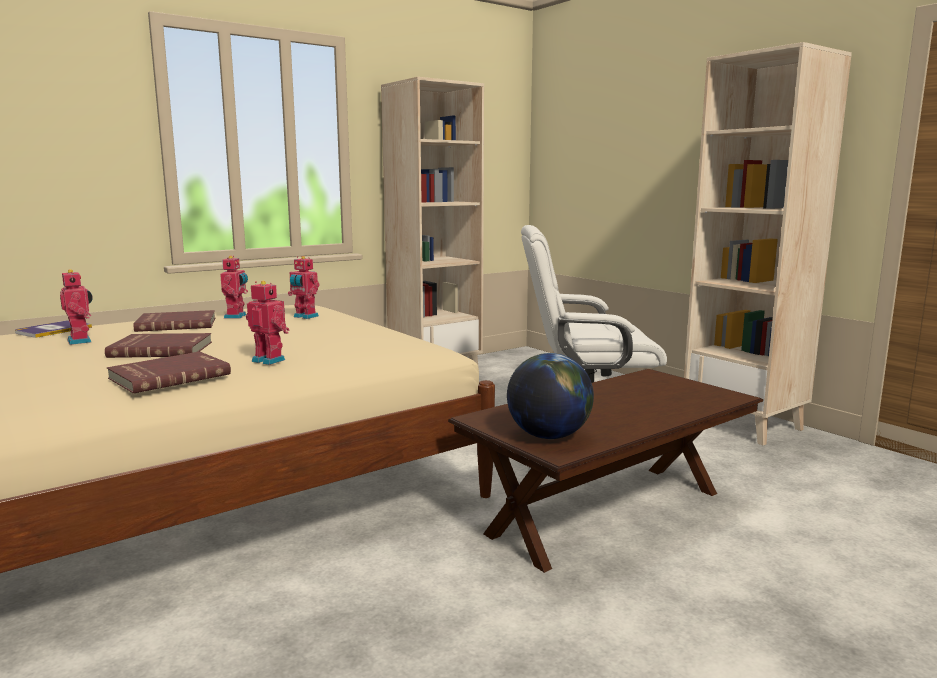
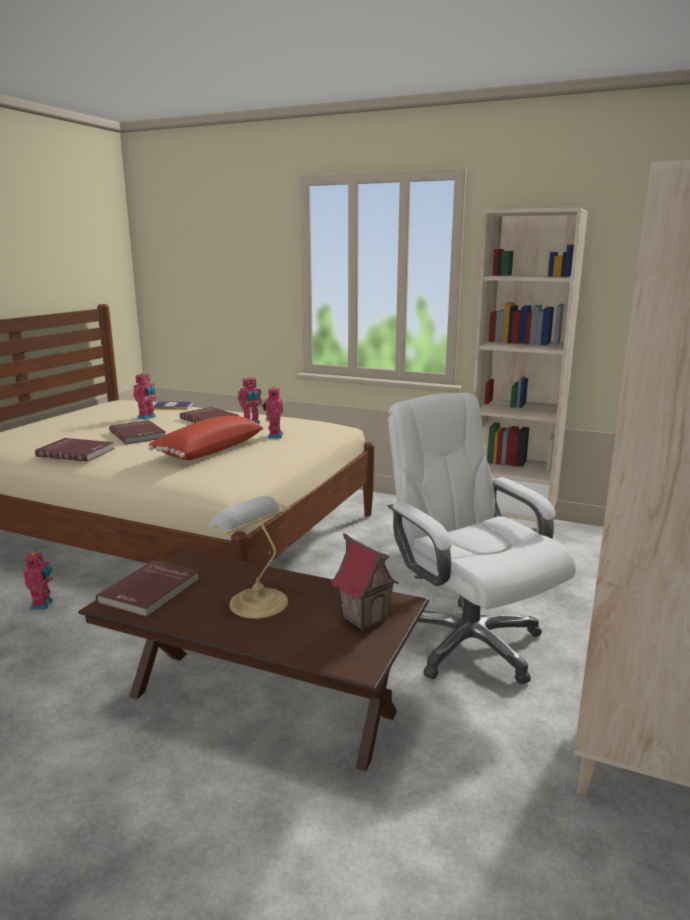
camera: 60 degrees right, 5 degrees up
(270, 360) = (130, 460): toy robot -> toy robot (43, 604)
(307, 336) = (208, 451): none -> red pillow
(548, 436) = (151, 591): globe -> red book
(610, 406) = (256, 602): none -> table lamp
(665, 385) = (364, 617): none -> toy house

